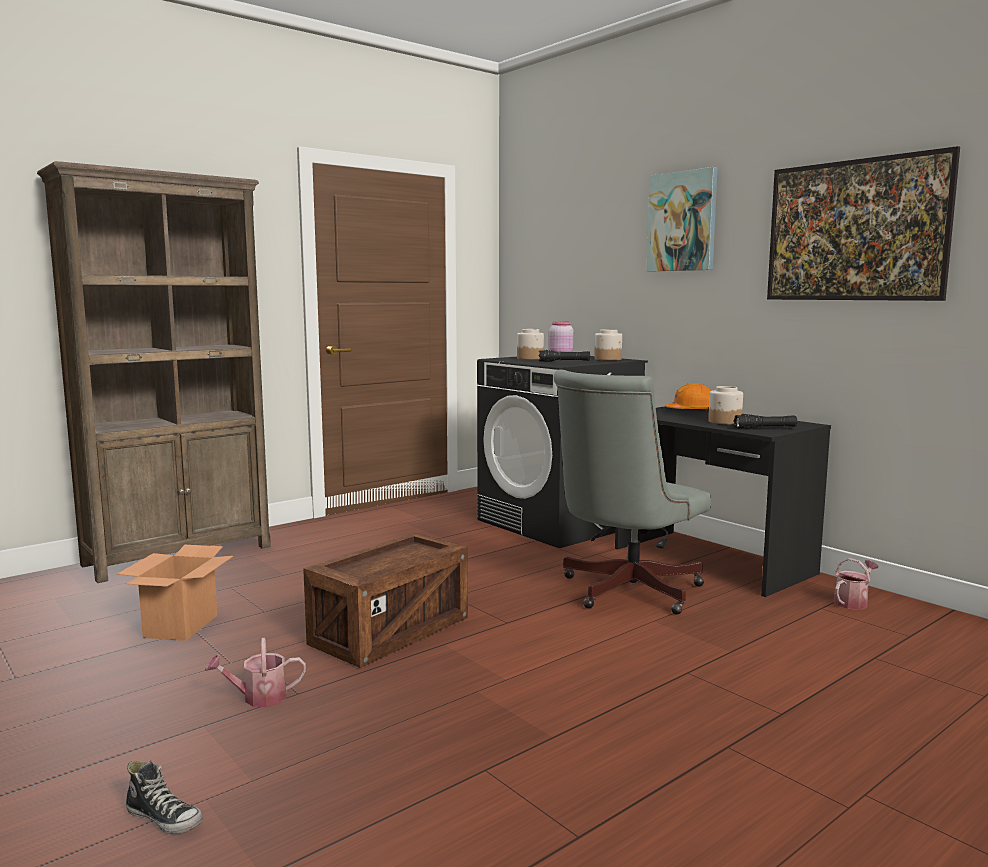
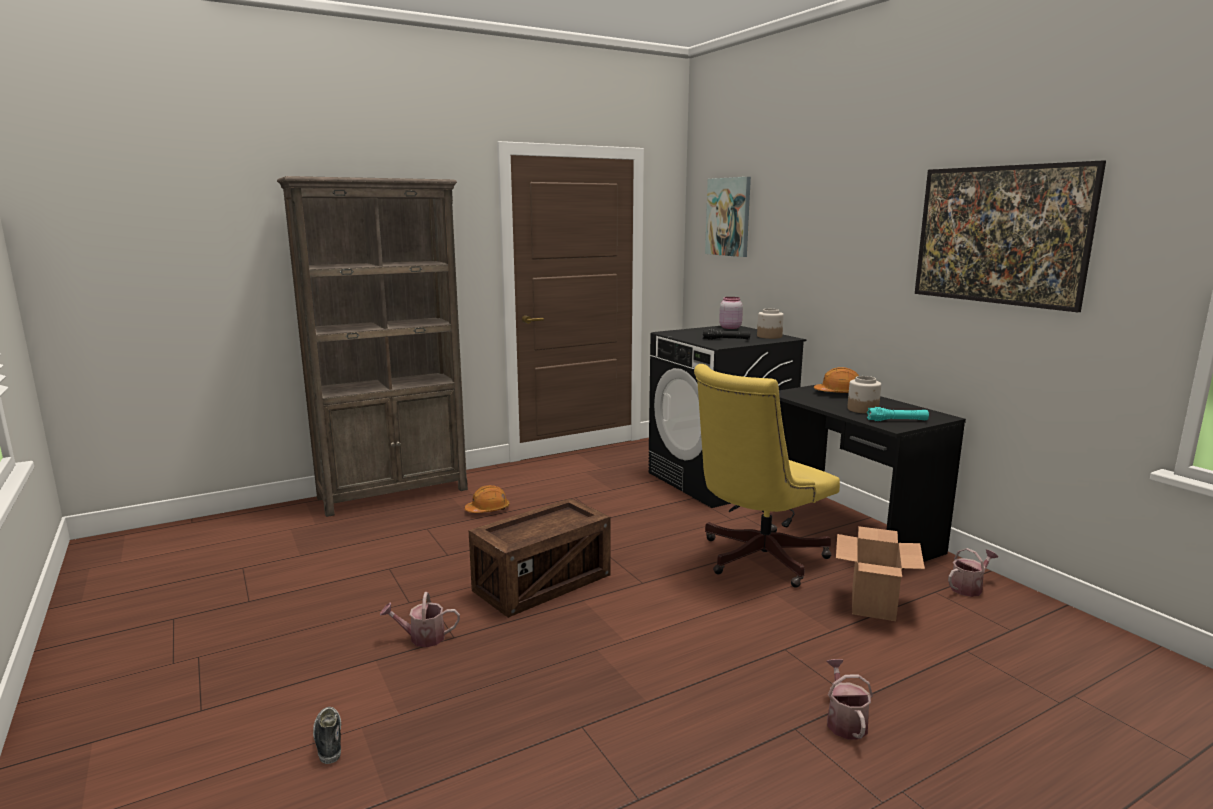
camera: 10 degrees right, 5 degrees up
(165, 818) = (328, 740): shoe -> shoe turned 150 degrees counterclockwise
(181, 626) = (379, 564): cardboard box -> cardboard box (873, 604)
(301, 564) = (488, 510): none -> orange hard hat
(530, 358) = (699, 332): jar -> none
(624, 592) = (756, 559): grey office chair -> yellow office chair
(682, 221) = (843, 211): picture -> picture (729, 217)
(765, 428) = (897, 420): black flashlight -> turquoise flashlight
(777, 734) = (844, 721): none -> watering can

